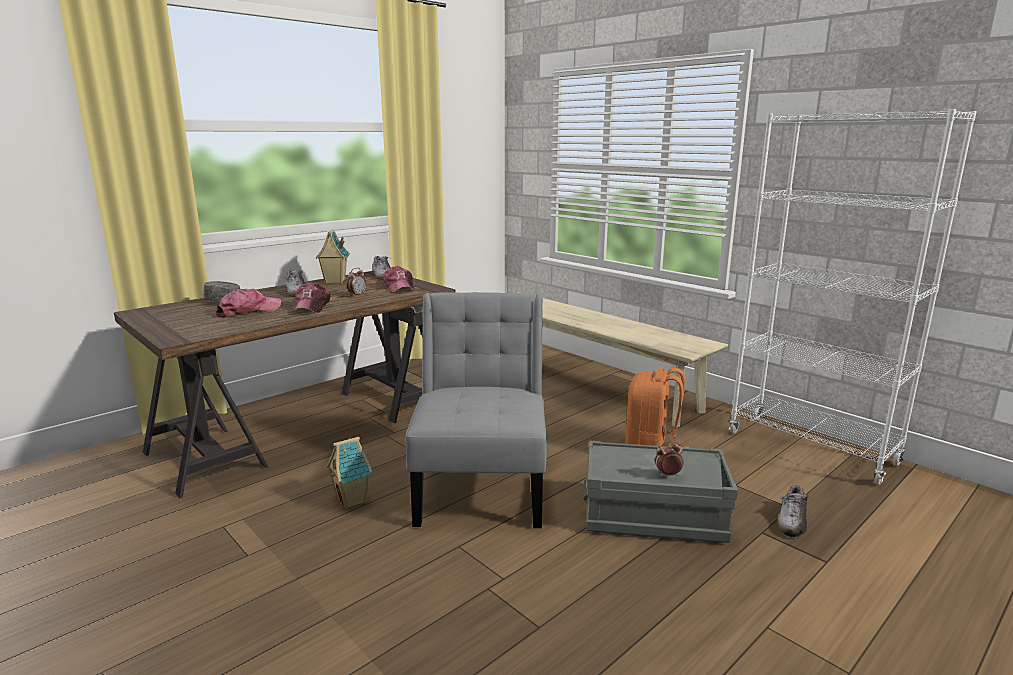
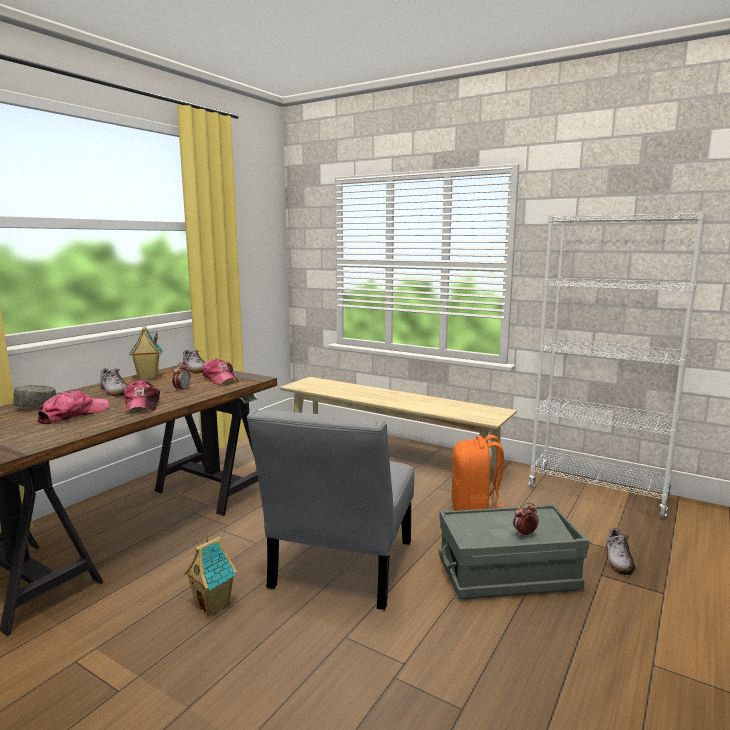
camera: 15 degrees left, 5 degrees down
(482, 486) = (340, 569): grey chair -> grey chair turned 150 degrees counterclockwise

